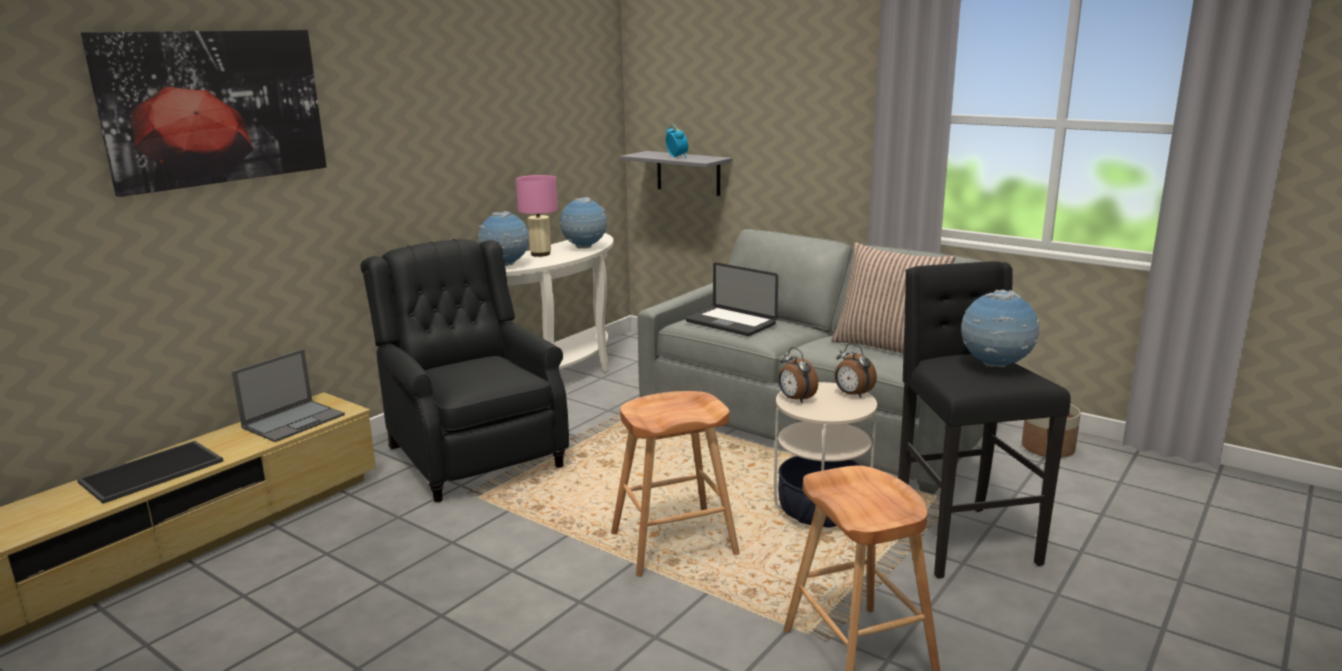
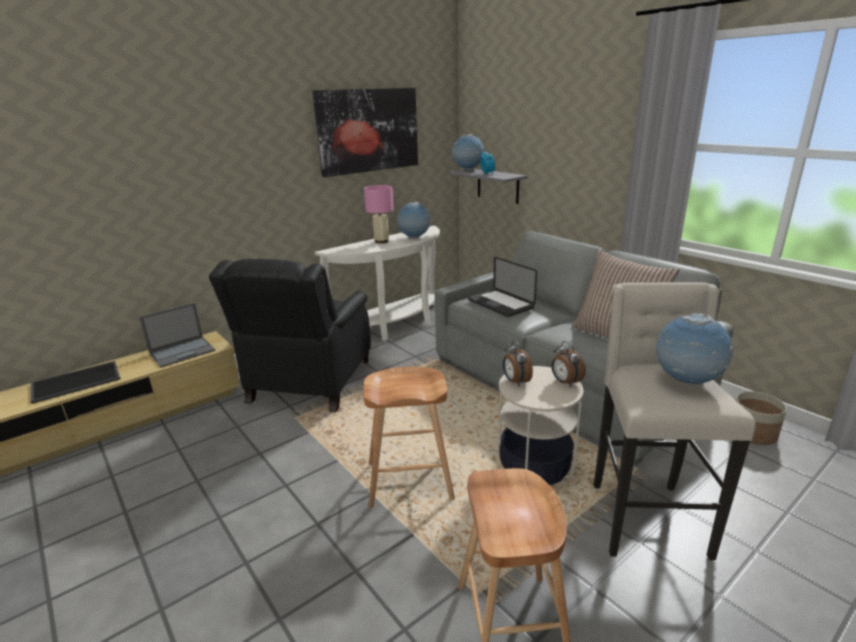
camera: 15 degrees right, 5 degrees up
(215, 107) = (123, 134): picture -> picture (368, 130)
(474, 455) = (310, 382): black armchair -> black armchair turned 150 degrees counterclockwise
(506, 265) = (352, 249): globe -> globe (468, 170)
(960, 540) = (645, 517): black stool -> beige stool

